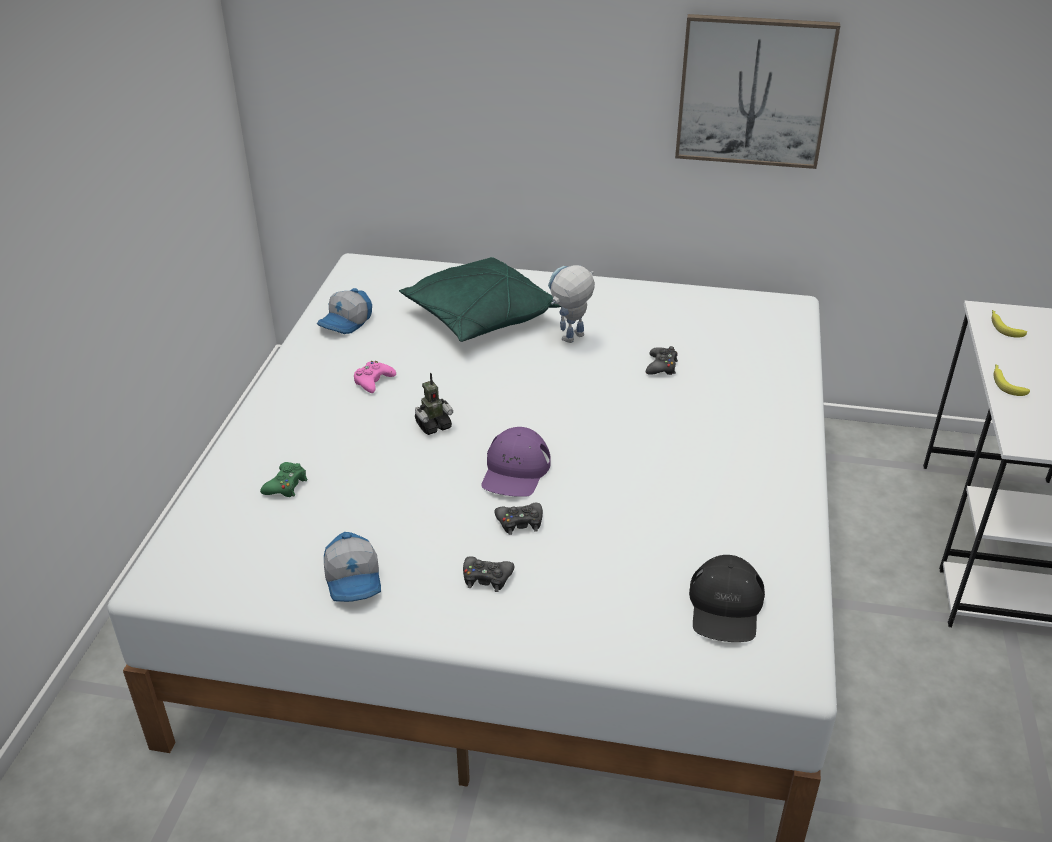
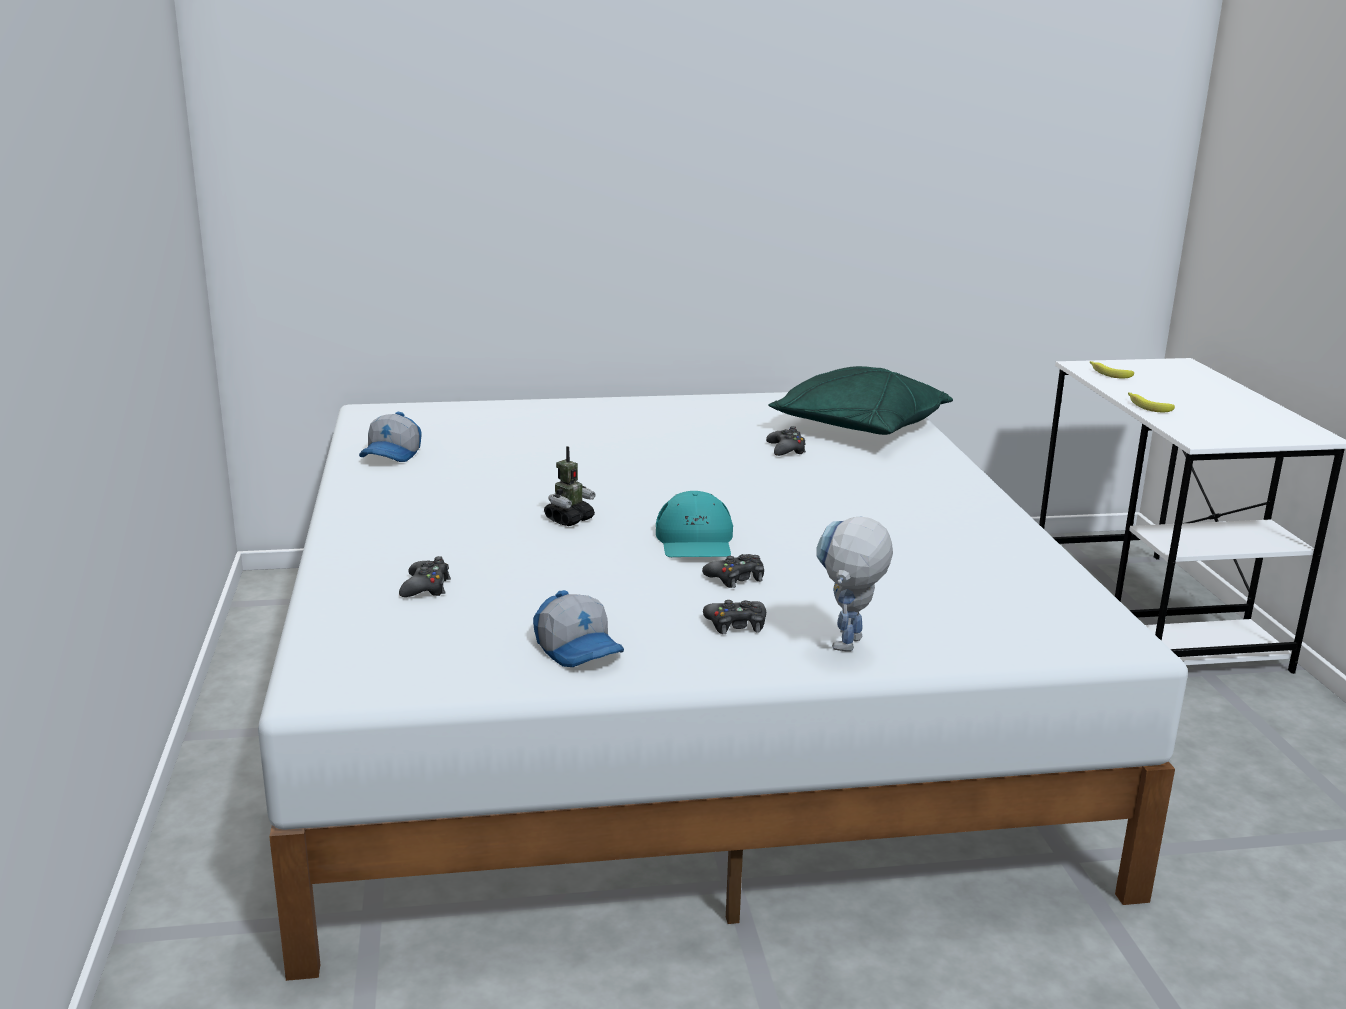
camera: 20 degrees left, 15 degrees down
(286, 485) = (426, 587): green game controller -> black game controller
(373, 381) = (466, 495): pink game controller -> none
(479, 318) = (551, 436): green pillow -> green pillow (859, 428)
(515, 471) = (695, 541): purple cap -> turquoise cap
(570, 341) = (670, 442): toy robot -> toy robot (847, 649)
(725, 607) = (1012, 607): black cap -> none
(753, 91) = (813, 165): picture -> none

